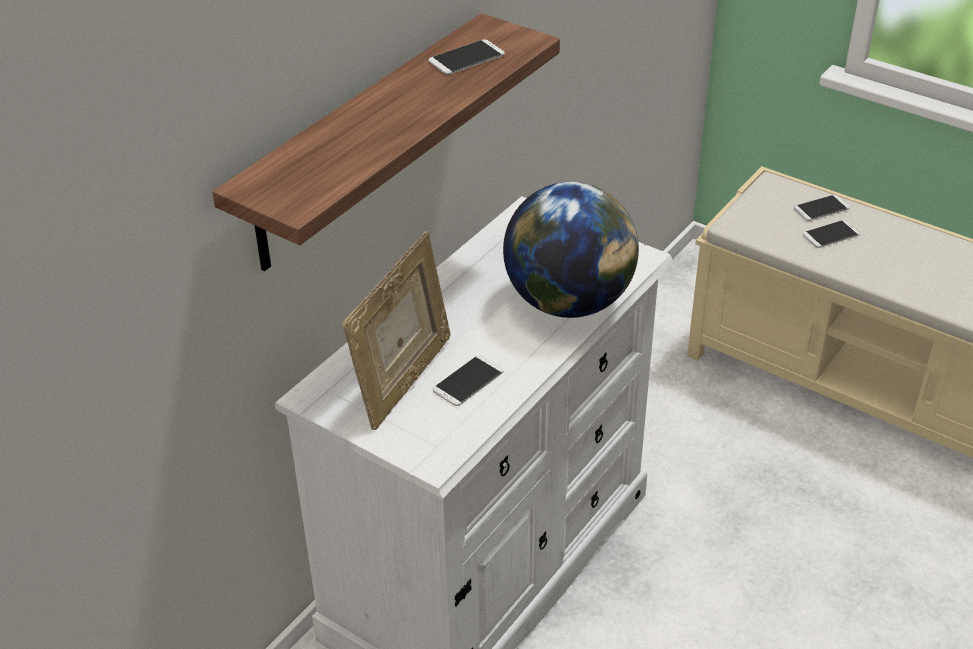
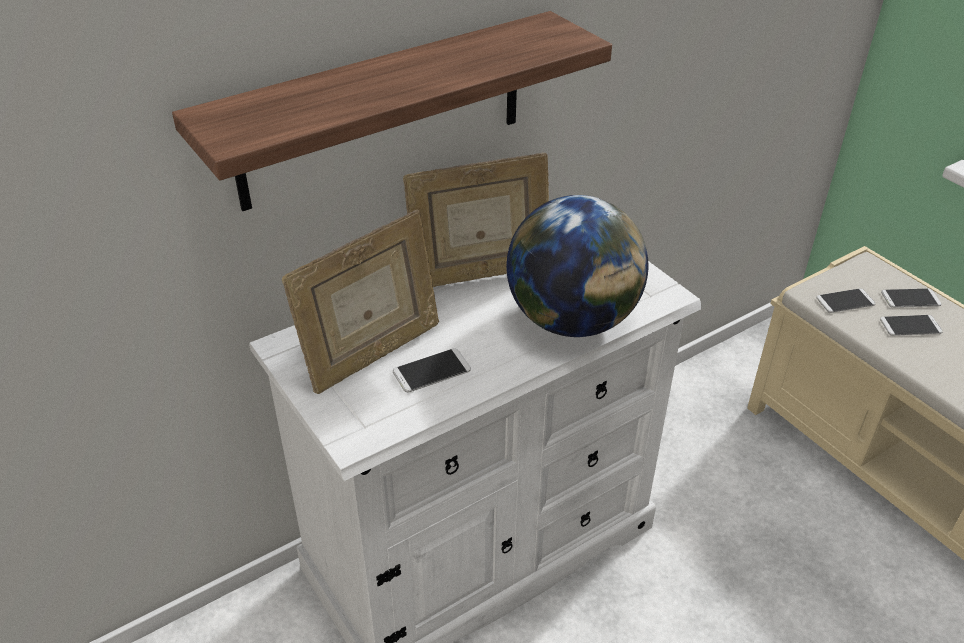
camera: 20 degrees right, 0 degrees up
(459, 280) = (480, 274): none -> picture frame
(466, 58) = (504, 45): phone -> phone (845, 301)

